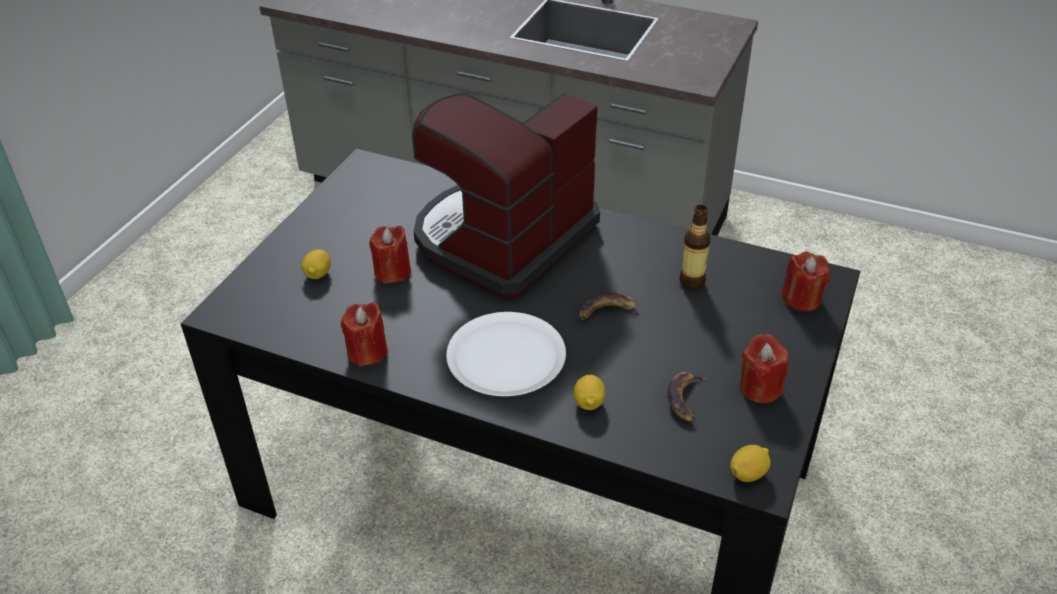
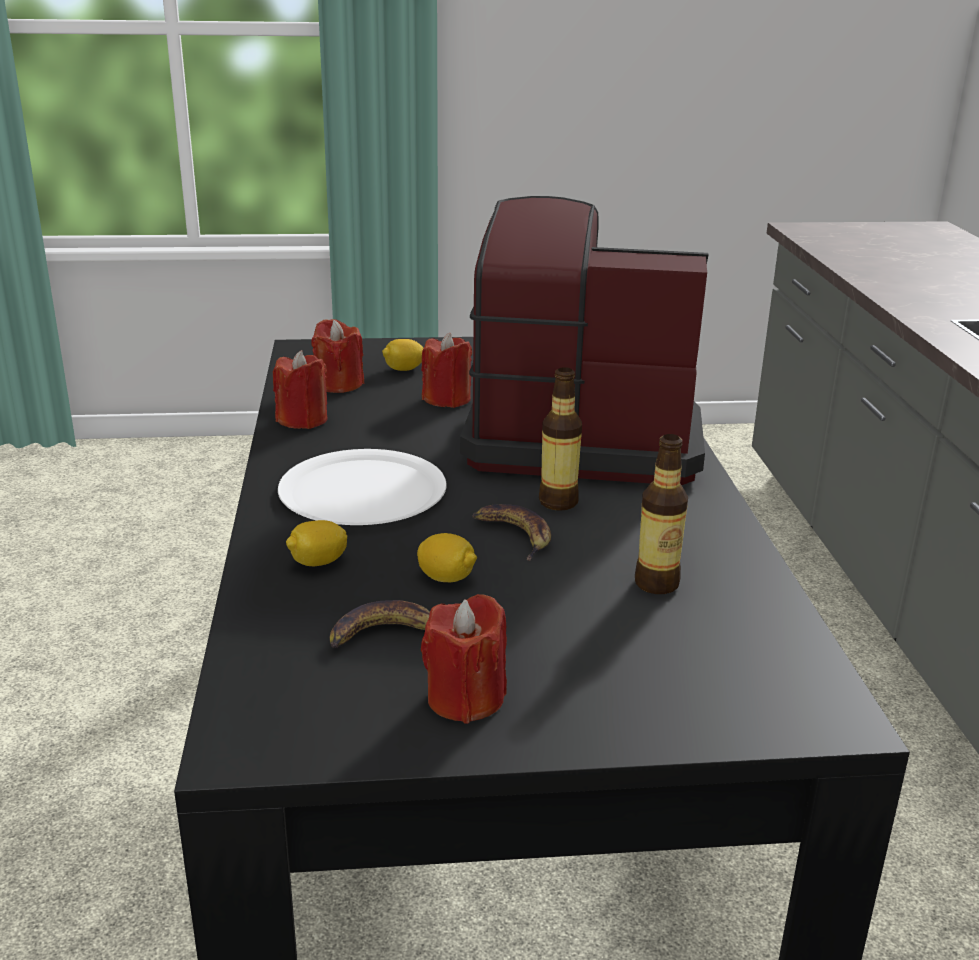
camera: 60 degrees right, 15 degrees down
(580, 280) = (558, 502): none -> bottle
(748, 473) = (255, 727): lemon -> lemon (446, 578)
(801, 299) = (739, 696): red candle -> red candle (339, 384)

